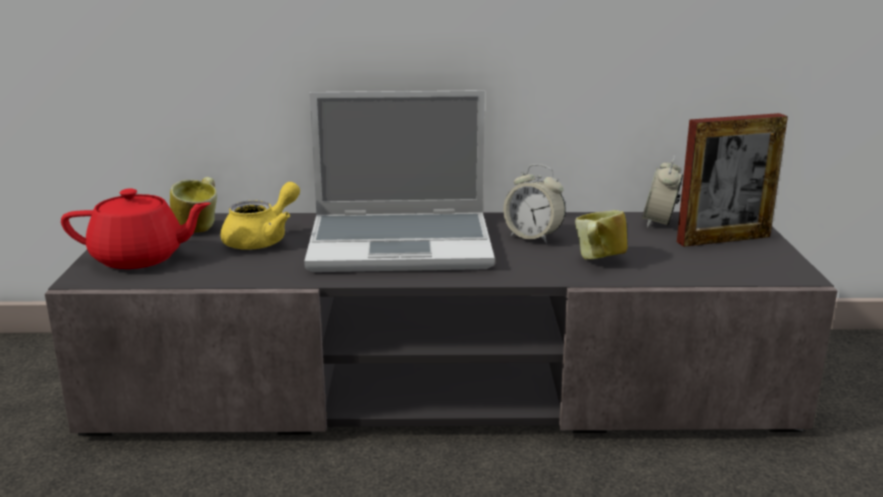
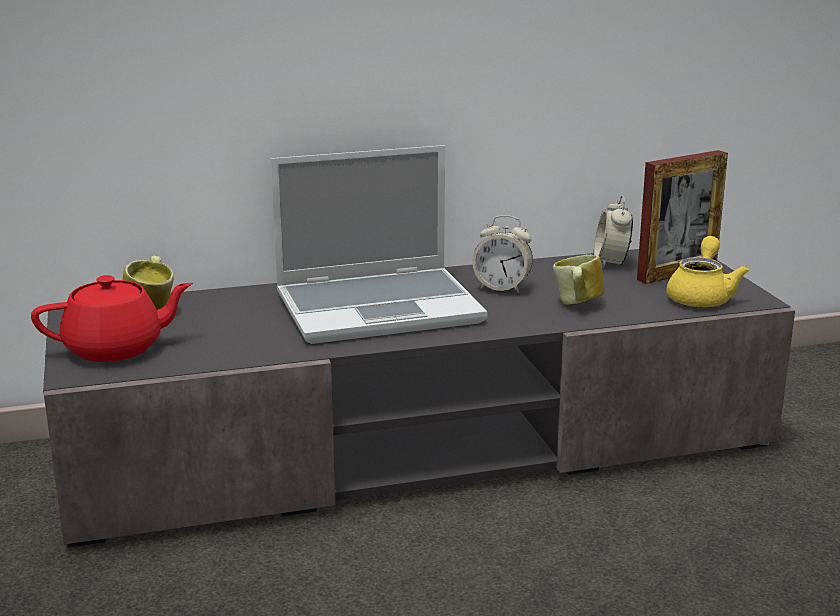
camera: 15 degrees left, 0 degrees up
(263, 239) = (232, 317): yellow teapot -> yellow teapot (701, 296)

